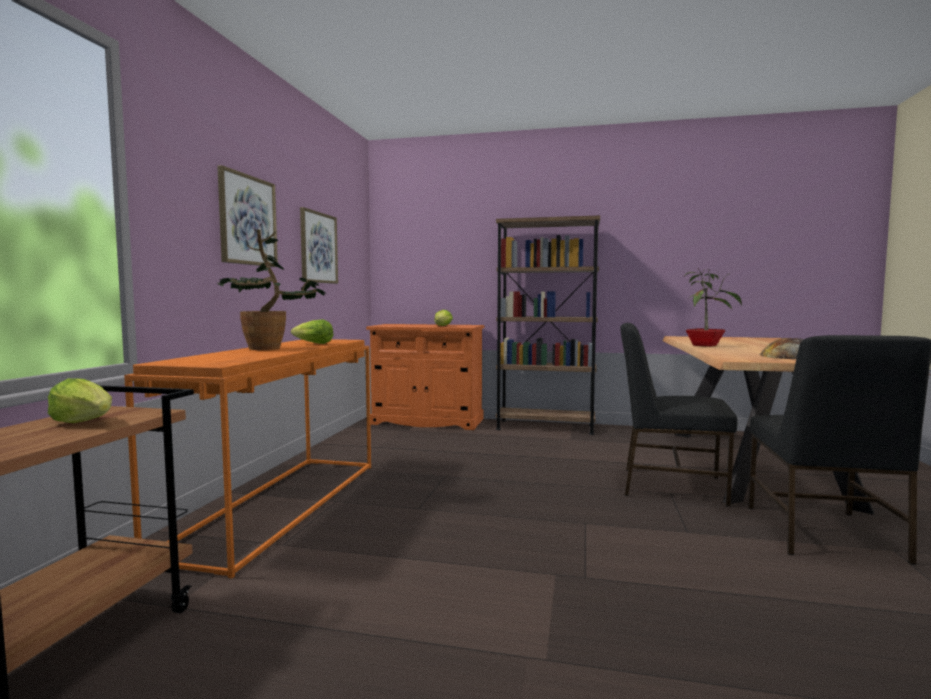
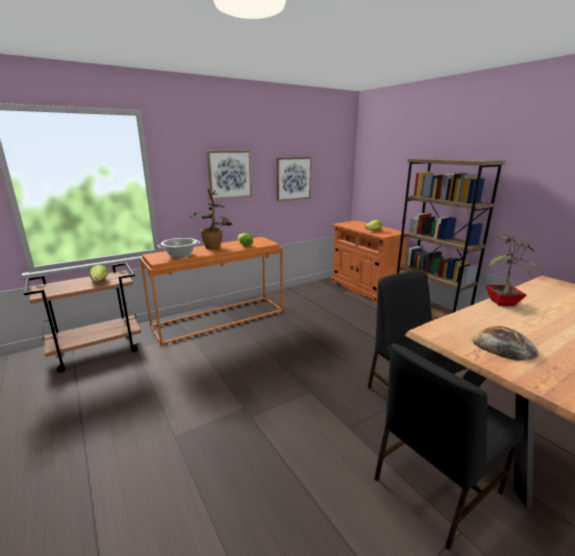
camera: 45 degrees right, 15 degrees up
(236, 357) = (180, 255): none -> cooking pot

